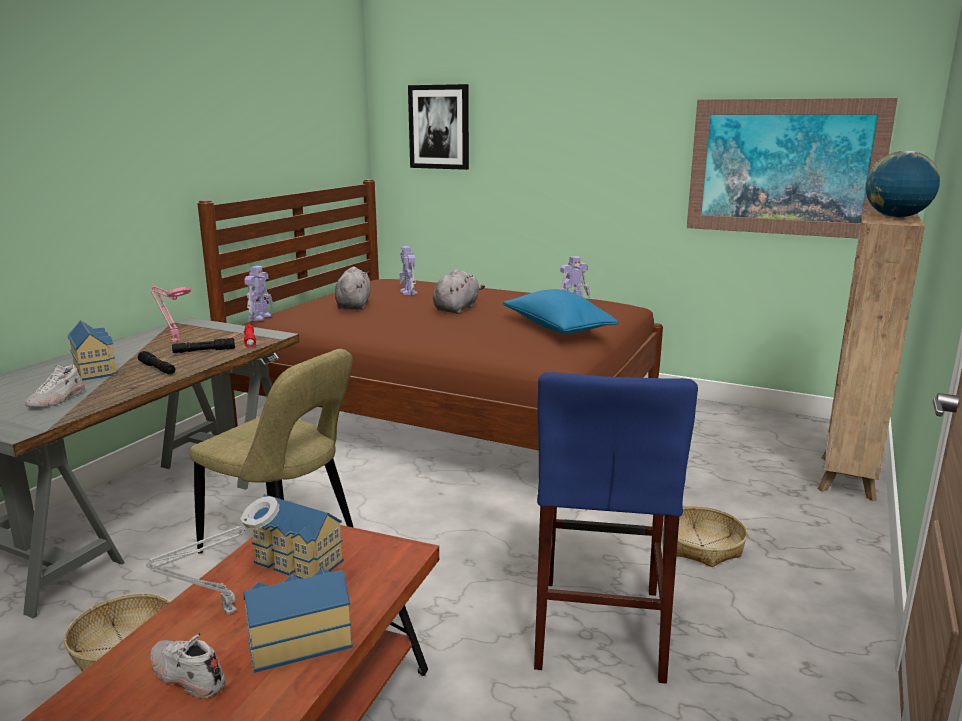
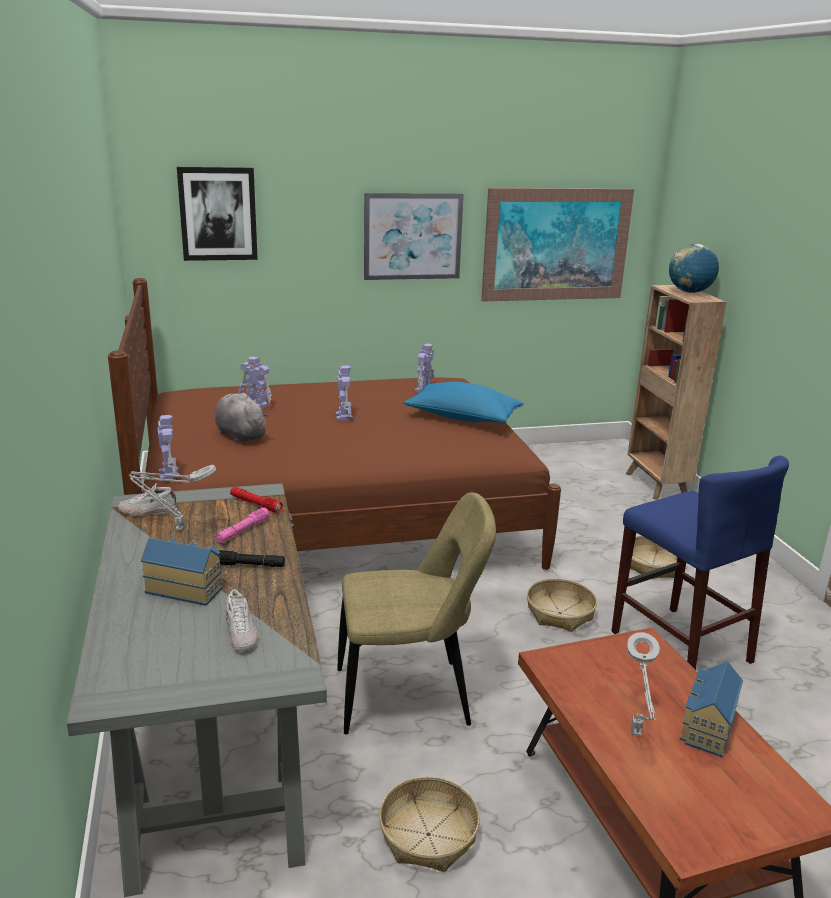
camera: 40 degrees left, 5 degrees up
(174, 340) = (177, 528): pink table lamp -> grey table lamp
(186, 675) = (696, 782): white shoe -> white shoe (147, 511)
(204, 351) = (243, 531): black flashlight -> pink flashlight
(297, 562) = (603, 681): toy house -> none
(457, 309) = (344, 415): grey plush toy -> toy robot
(521, 546) = (560, 613): none -> basket
(612, 152) = (412, 236): none -> picture

